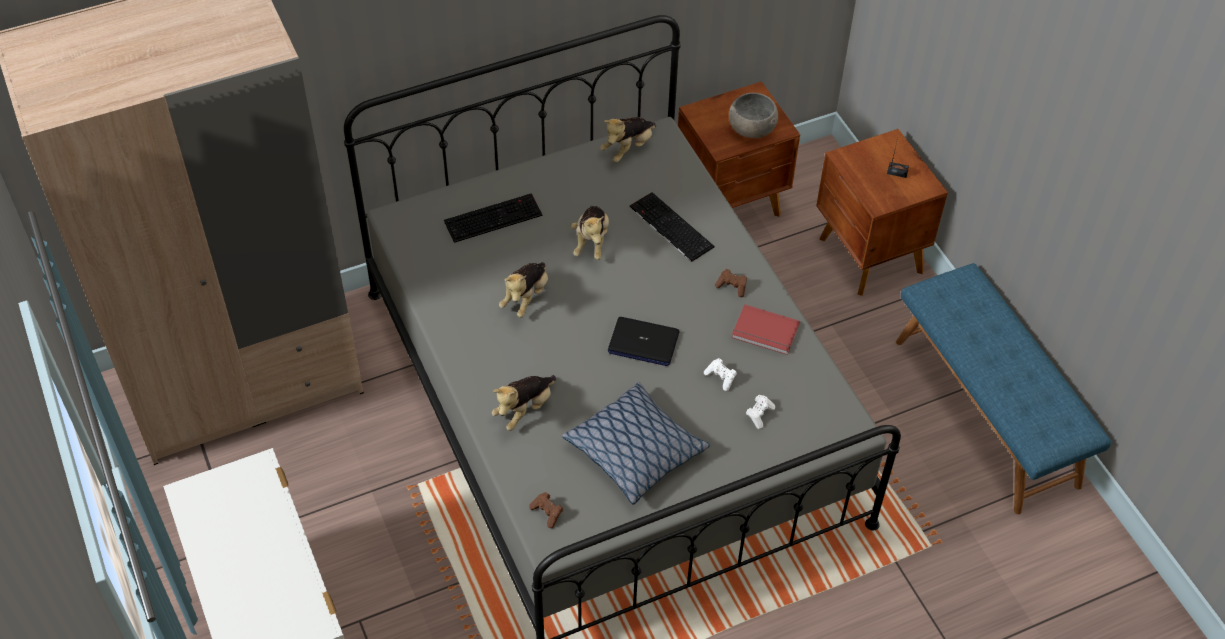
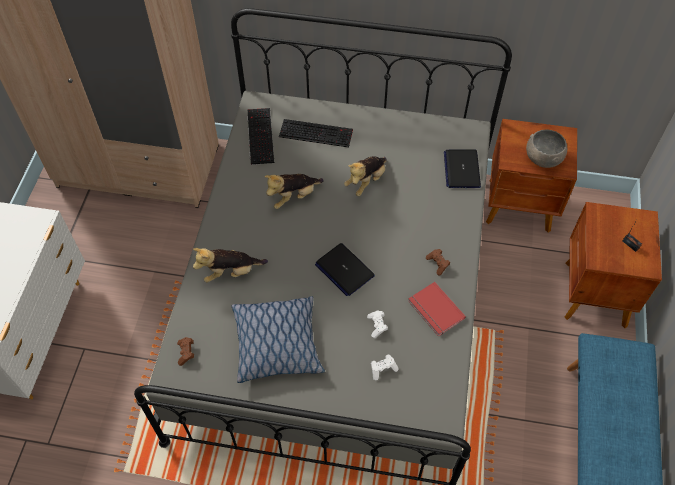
camera: 35 degrees right, 5 degrees up
(628, 148) = (442, 130): plush toy -> none
(669, 227) = (427, 198): keyboard -> keyboard (259, 135)
(681, 180) = (461, 169): none -> laptop

